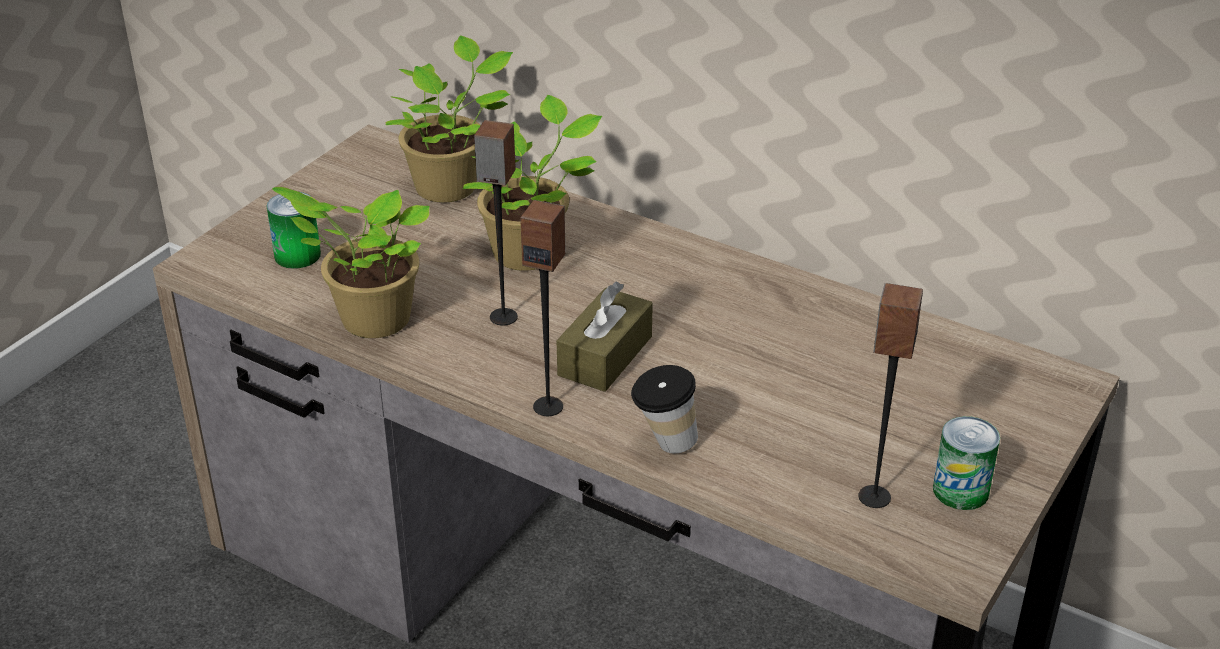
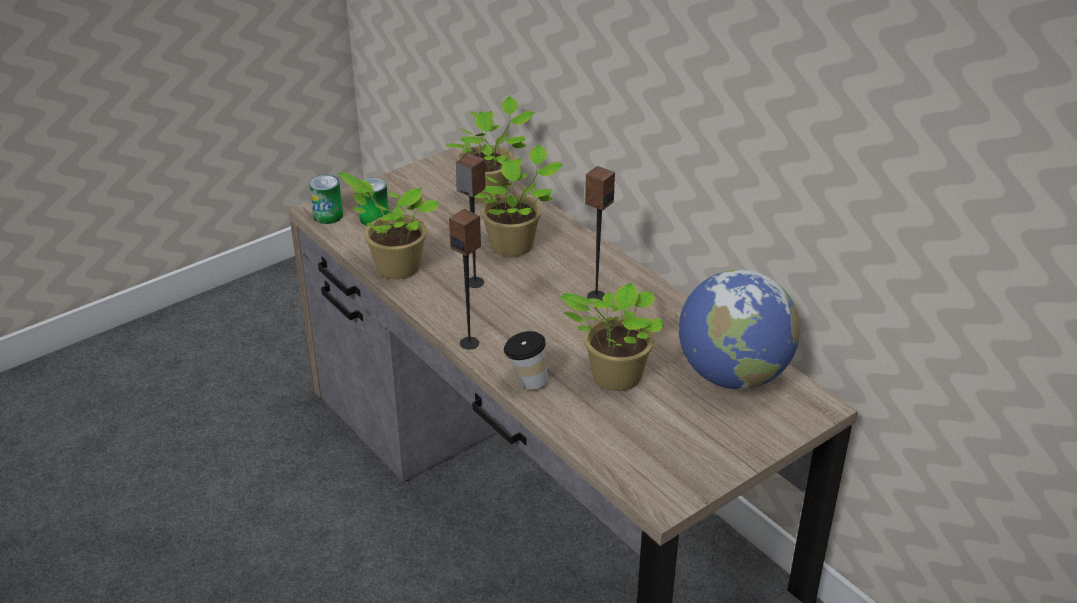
camera: 20 degrees right, 0 degrees up
(605, 356) = (522, 320): brown tissue box -> none
(779, 407) = (613, 377): none -> potted plant
(873, 497) = (637, 446): speaker -> speaker (596, 296)
(936, 367) = (733, 375): none -> globe
(960, 490) = (697, 456): can -> can (328, 215)

